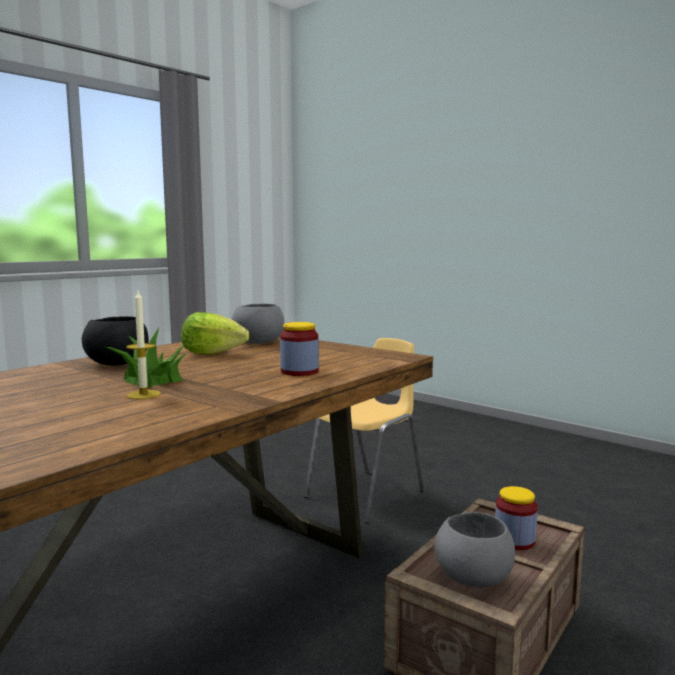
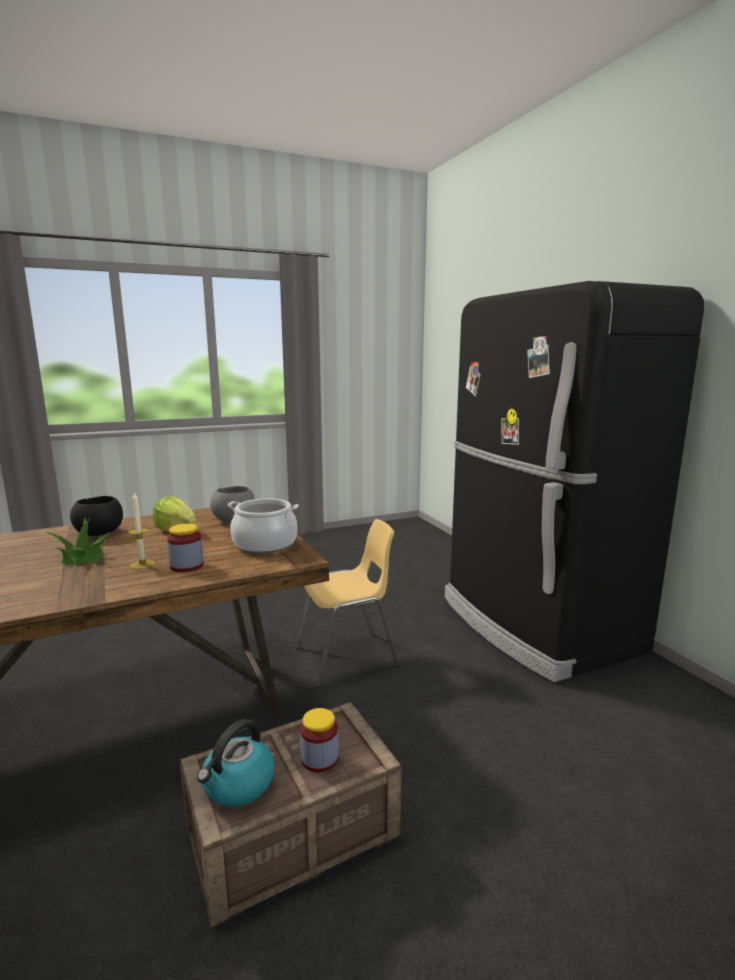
camera: 25 degrees right, 5 degrees up
(143, 395) = (45, 575): candle -> candle (142, 564)
(340, 352) = (265, 544): none -> cooking pot
(474, 577) = (238, 785): grey bowl -> kettle
(501, 439) = (536, 625): none -> black fridge

